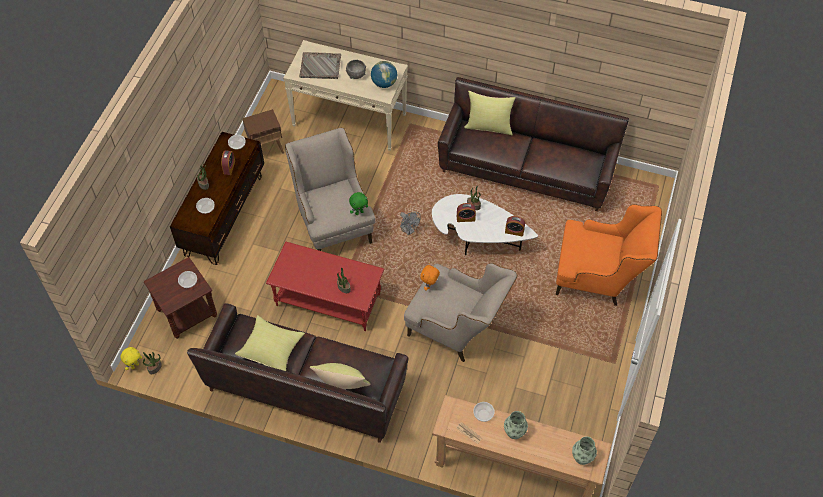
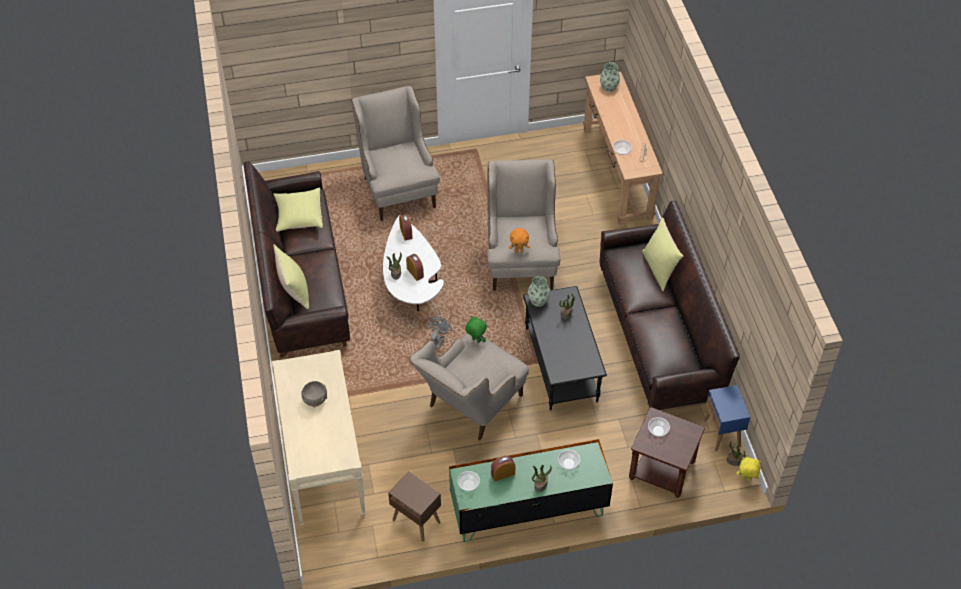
camera: 120 degrees left, 5 degrees down
(183, 375) = (722, 433): none -> blue side table
(224, 215) = (528, 509): brown tv stand -> green tv stand
(272, 349) = (667, 333): yellow pillow -> yellow pillow (299, 217)
(321, 66) = (322, 439): grey tray -> none
(327, 300) = (562, 364): red coffee table -> black coffee table
(384, 83) = (313, 368): globe -> none
(514, 431) = (620, 129): vase -> vase (538, 300)
(598, 278) = (397, 186): orange armchair -> beige armchair

